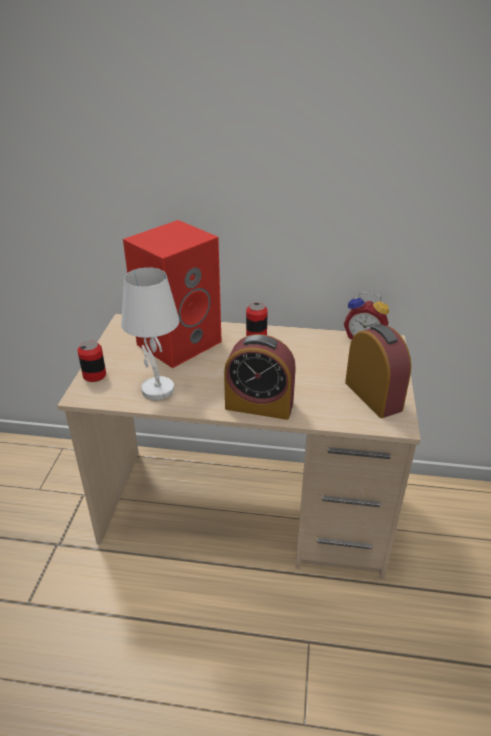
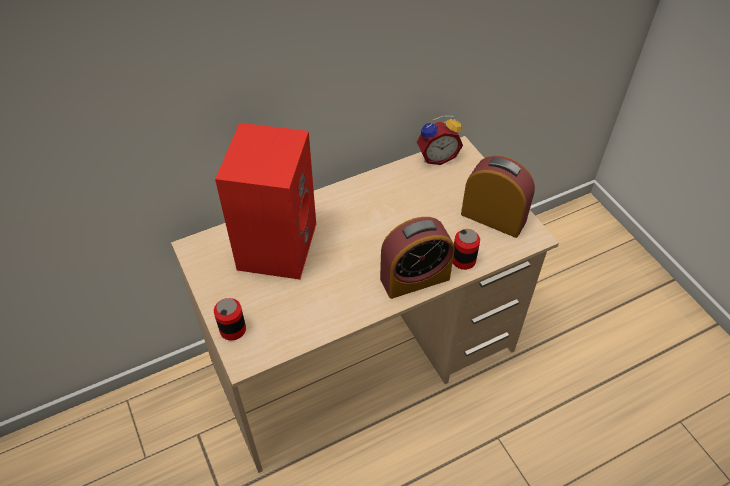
camera: 35 degrees left, 15 degrees up
(157, 389) = (310, 311): white table lamp -> none
(256, 335) = (341, 199): can -> can (463, 260)

